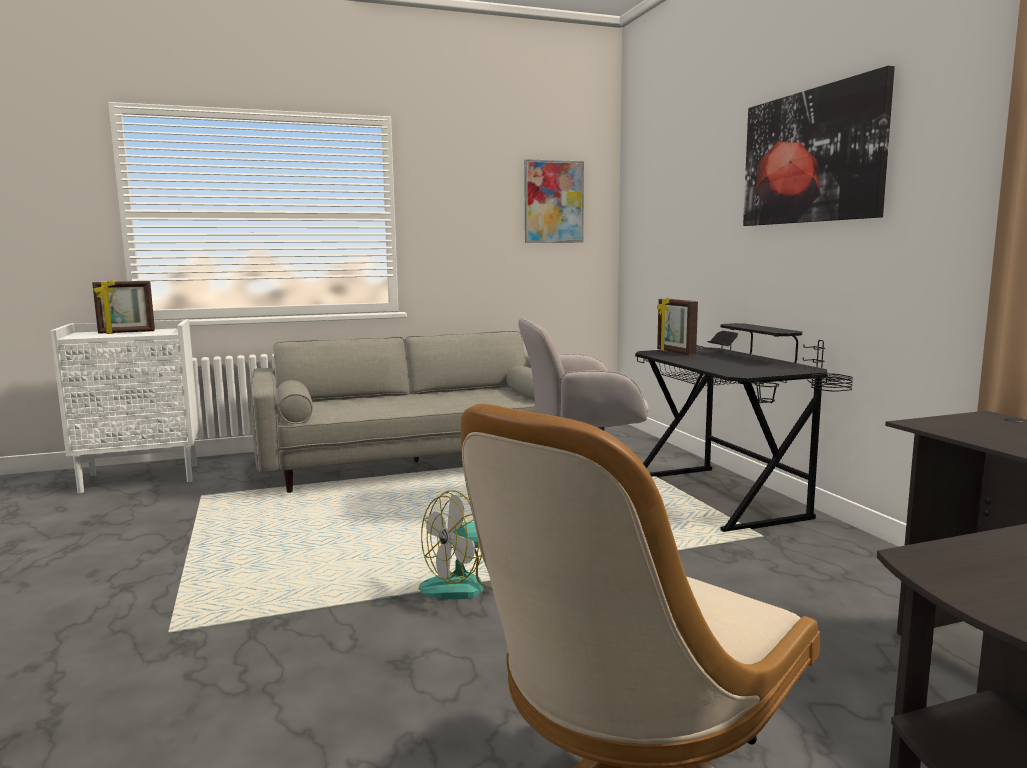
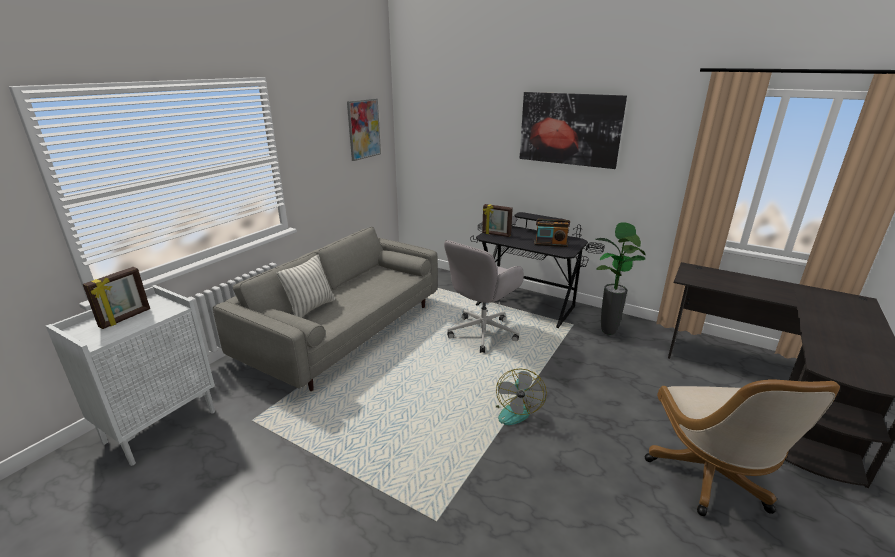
camera: 40 degrees left, 15 degrees up
(356, 401) = (311, 308): none -> pillow
(741, 366) = (550, 244): none -> radio
(821, 564) = (608, 332): none -> potted plant

